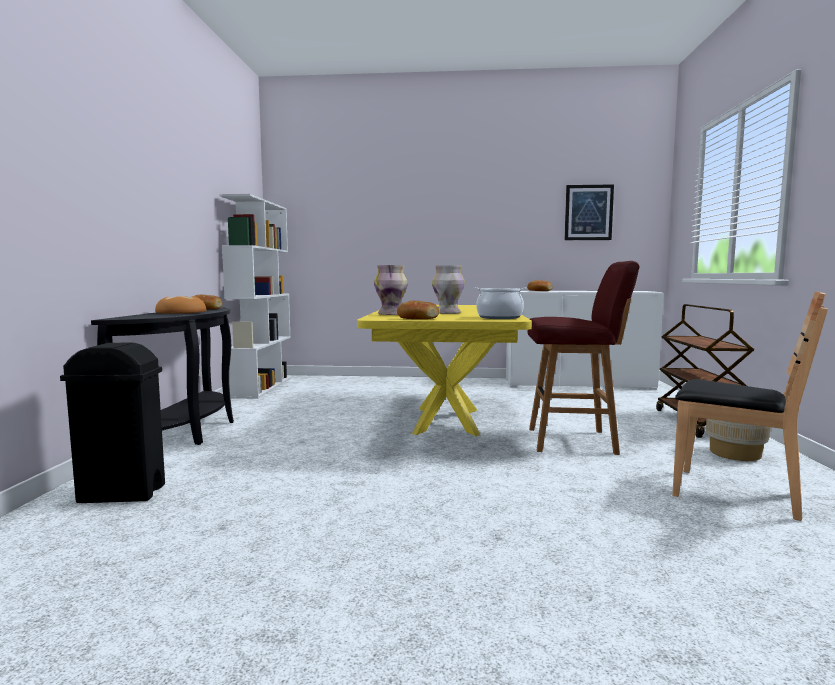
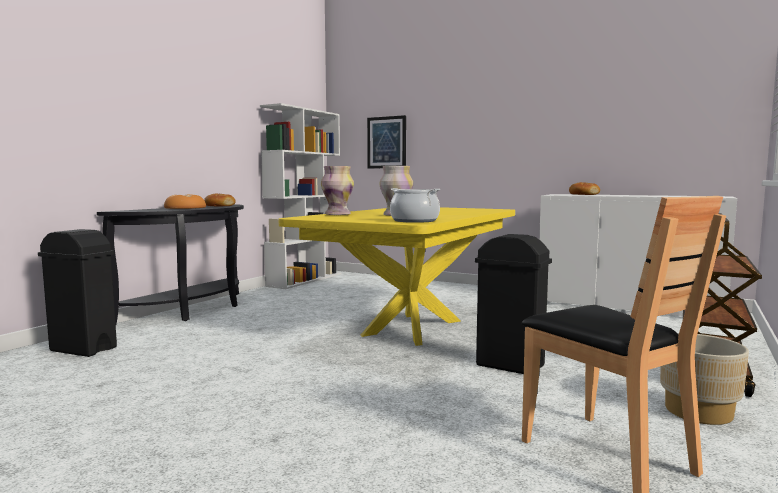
camera: 25 degrees right, 0 degrees up
(417, 318) = (335, 218): bread -> none
(574, 441) = (510, 365): red stool -> black trash can
(588, 212) = (655, 100): picture -> picture (387, 142)

